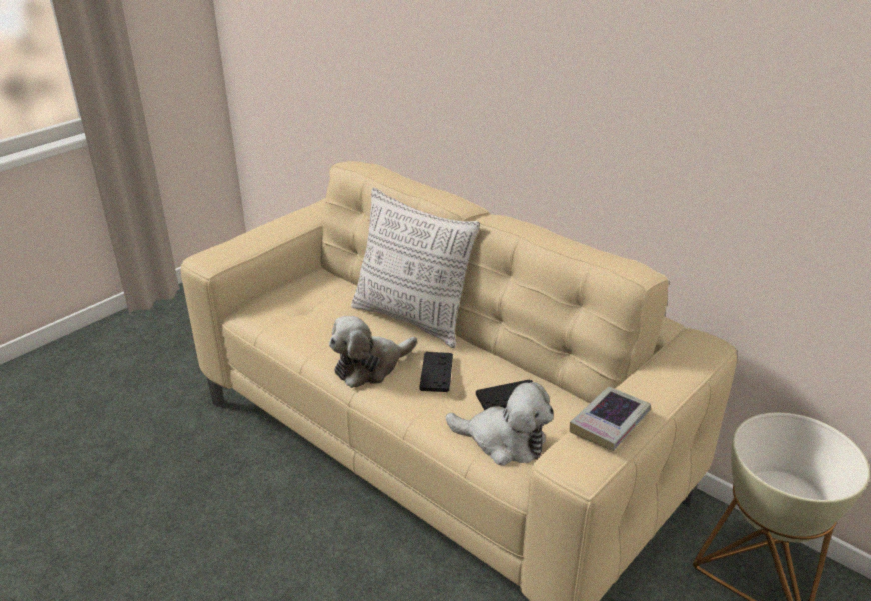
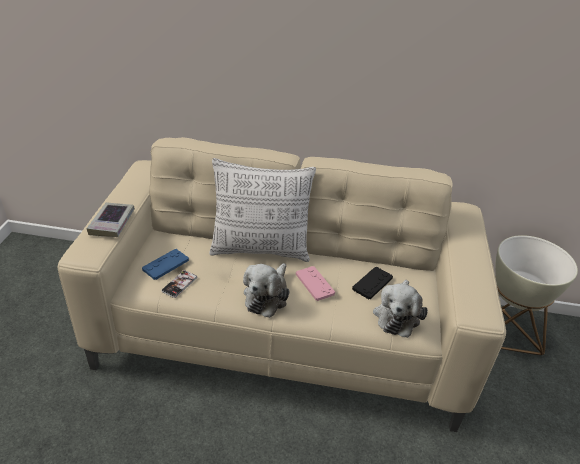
camera: 35 degrees left, 5 degrees up
(292, 324) = (179, 284): none -> phone
(297, 302) = (165, 265): none -> blue game controller
(436, 373) = (314, 284): black game controller -> pink game controller
(504, 441) = (397, 315): plush toy -> plush toy turned 120 degrees clockwise
(610, 423) = (471, 280): book -> book (112, 223)

